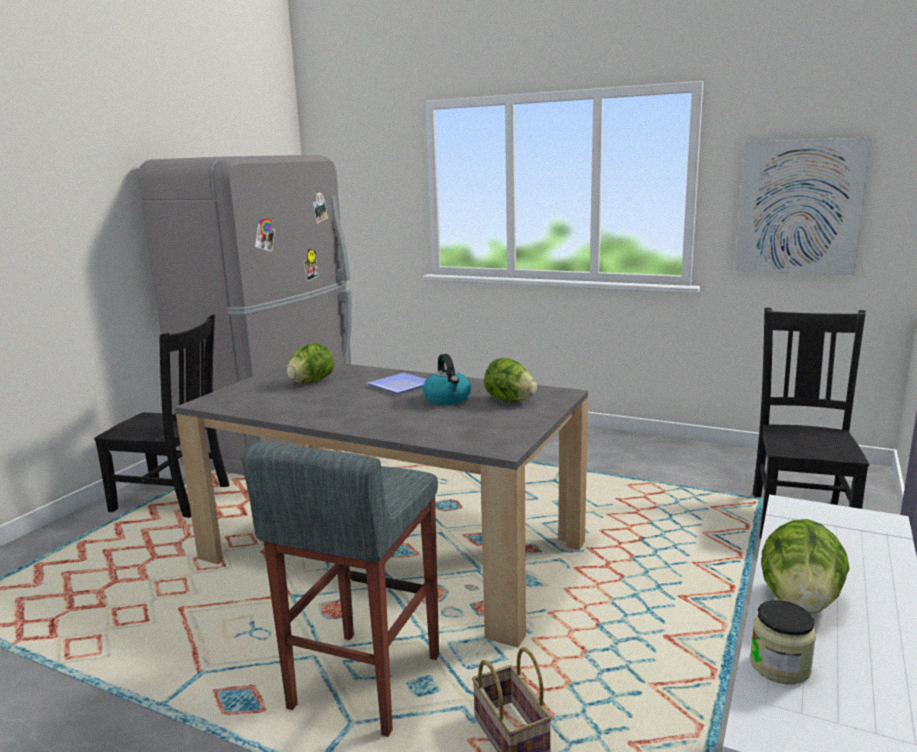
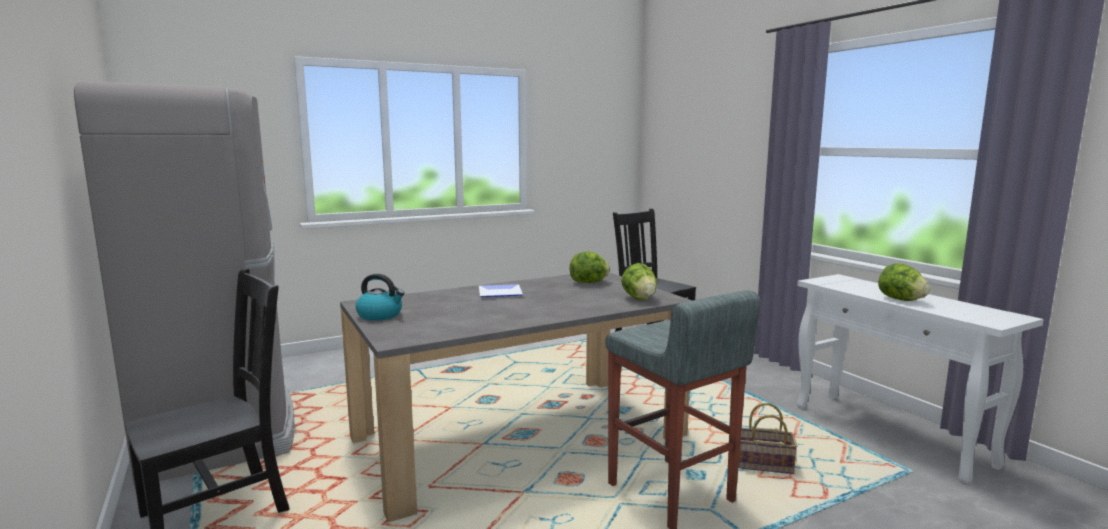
camera: 55 degrees left, 5 degrees down
(311, 382) = (426, 308): lettuce -> lettuce (639, 299)
(447, 399) = (556, 290): kettle -> kettle (380, 315)
(779, 666) = (949, 313): jar -> none
(799, 207) = (582, 154): picture -> none

